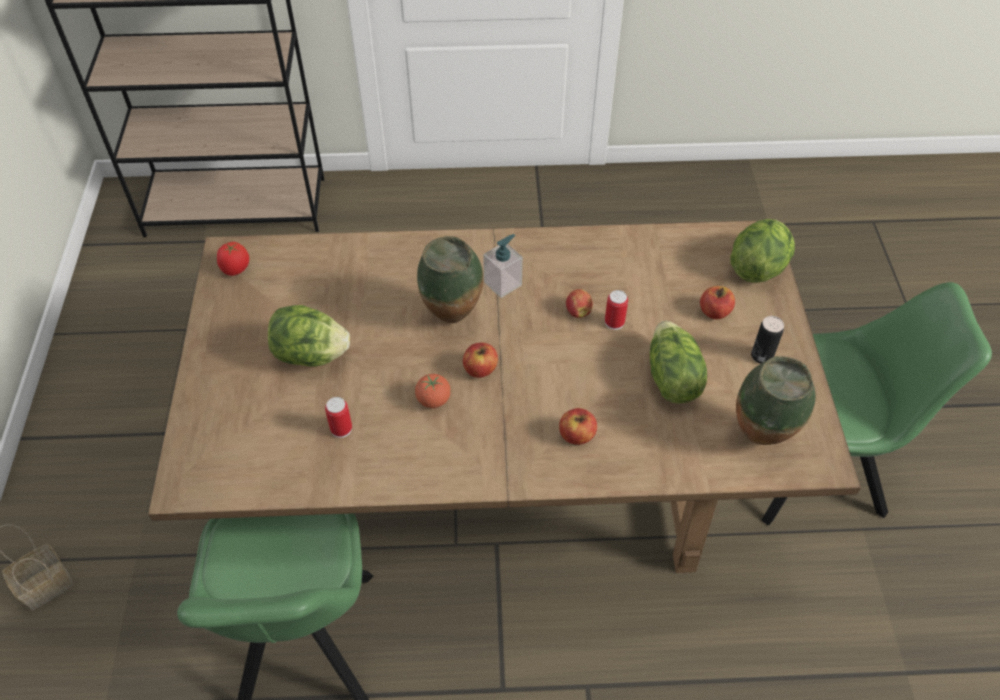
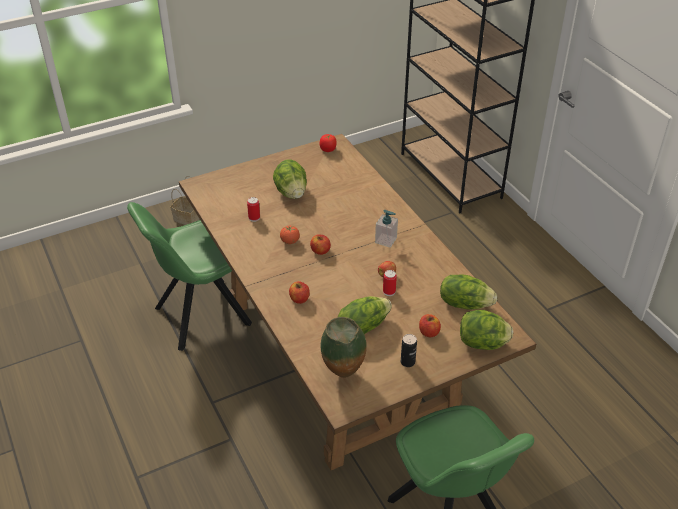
camera: 65 degrees right, 10 degrees down
(453, 319) = (347, 231): vase -> none
(675, 254) = (464, 303): none -> lettuce

